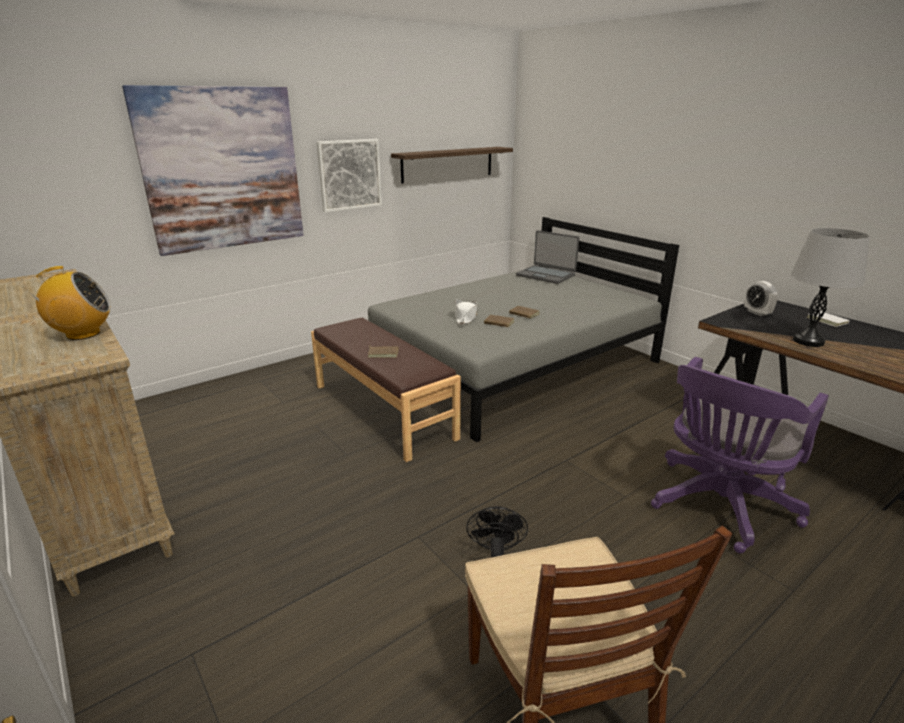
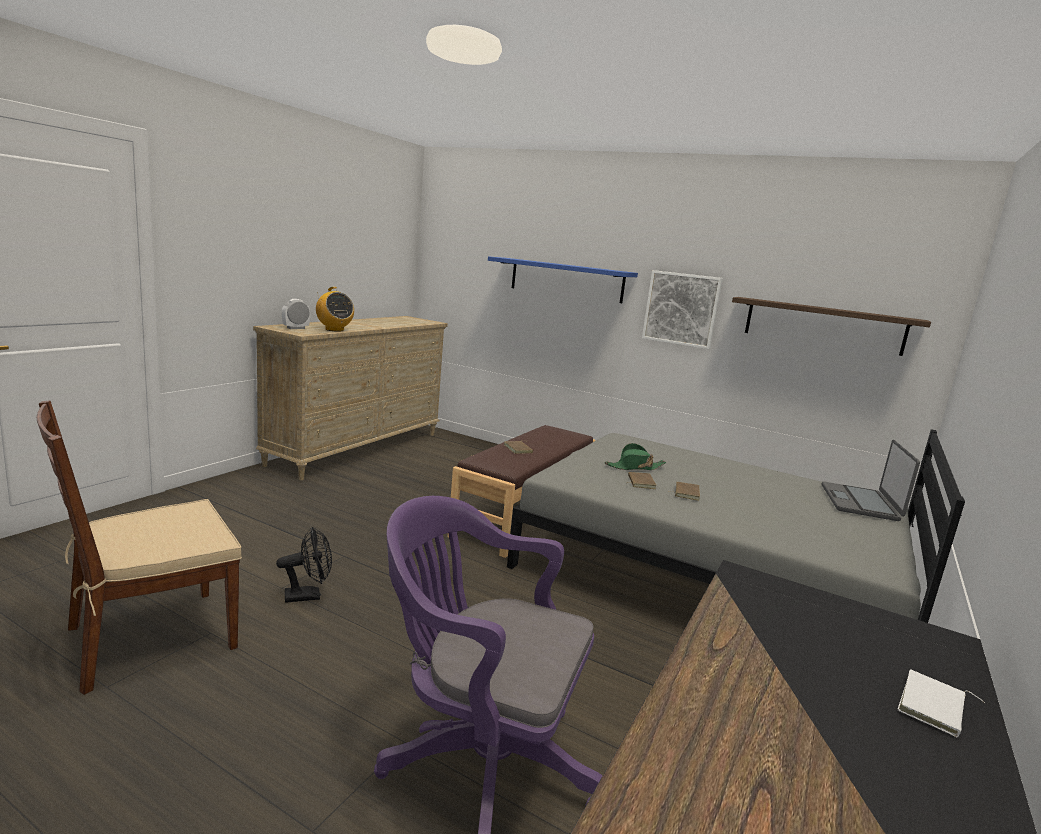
camera: 65 degrees right, 10 degrees down
(223, 169) = (566, 280): picture -> blue shelf
(465, 317) = (634, 467): white hat -> green hat
(757, 313) = (847, 618): alarm clock -> alarm clock (296, 328)
(808, 341) = (748, 655): grey table lamp -> none

